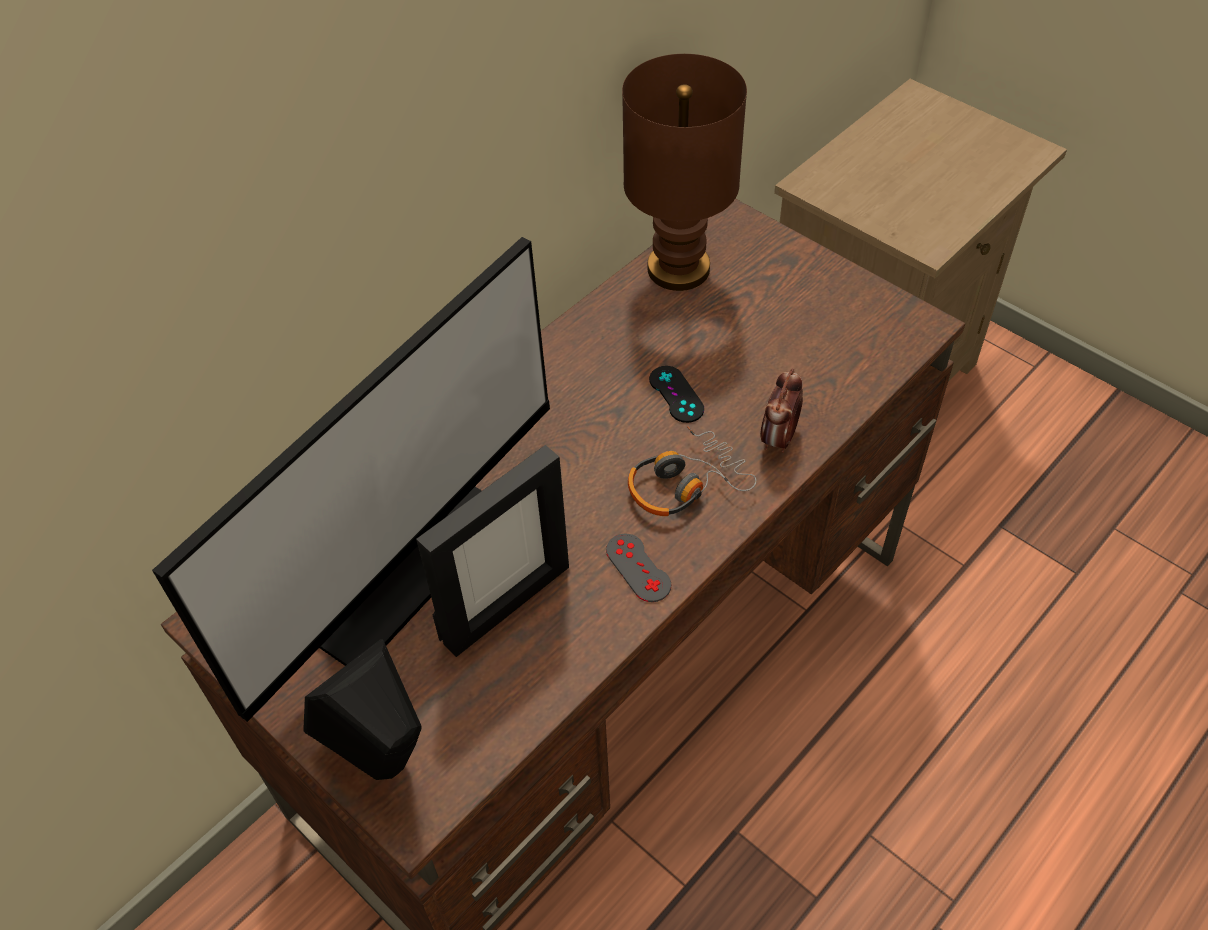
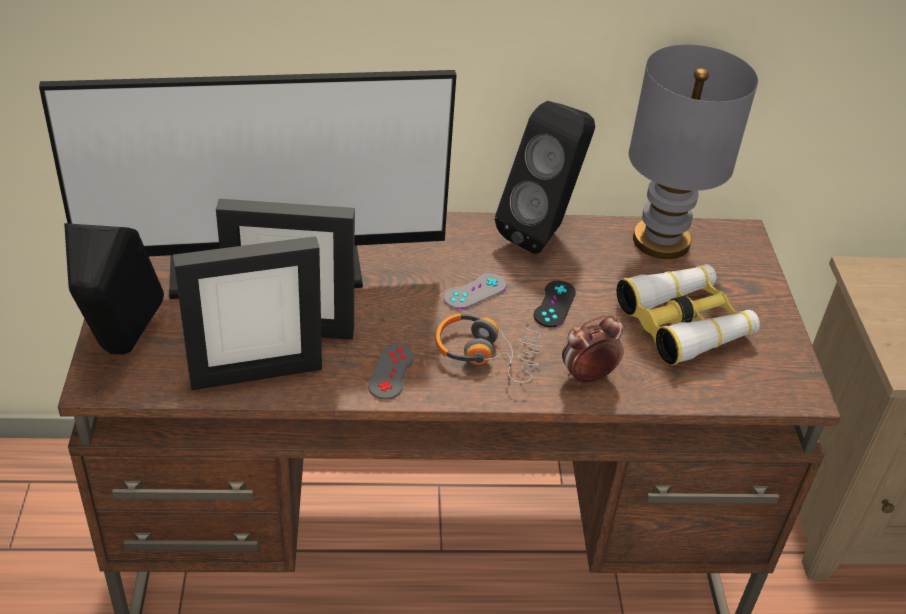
camera: 40 degrees right, 10 degrees down
(533, 671) = (256, 371): none -> picture frame
(583, 334) = (543, 232): none -> black speaker
(604, 435) = (475, 291): none -> grey game controller
(680, 268) = (663, 241): brown table lamp -> grey table lamp
(783, 331) = (684, 323): none -> binoculars

